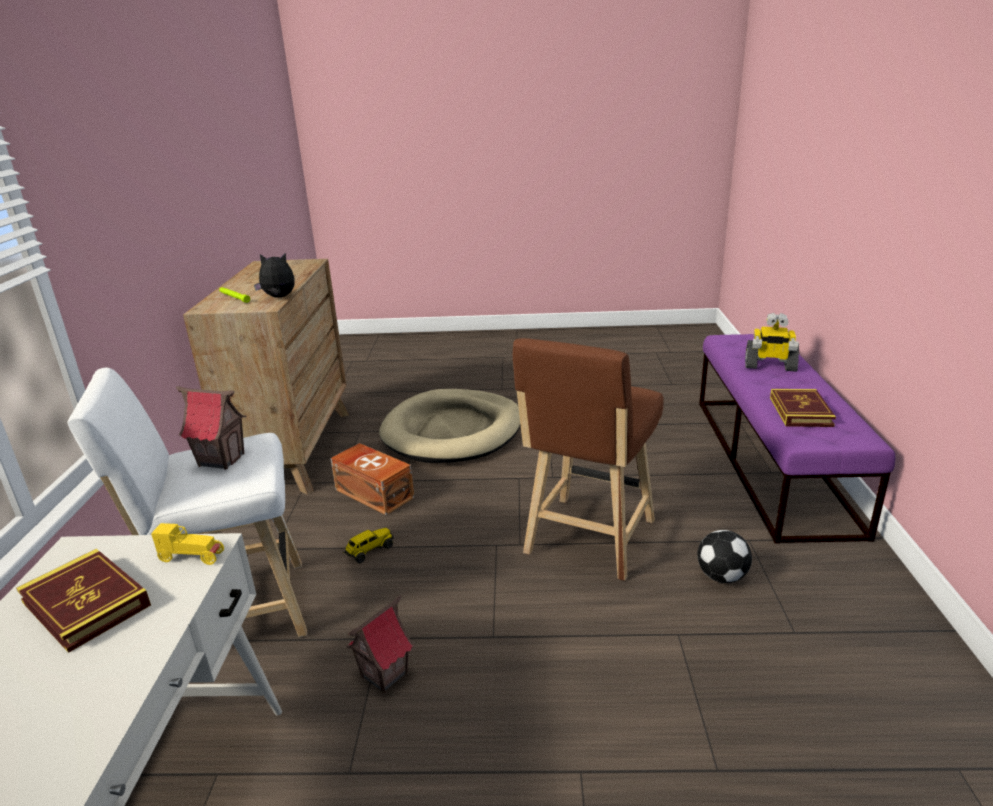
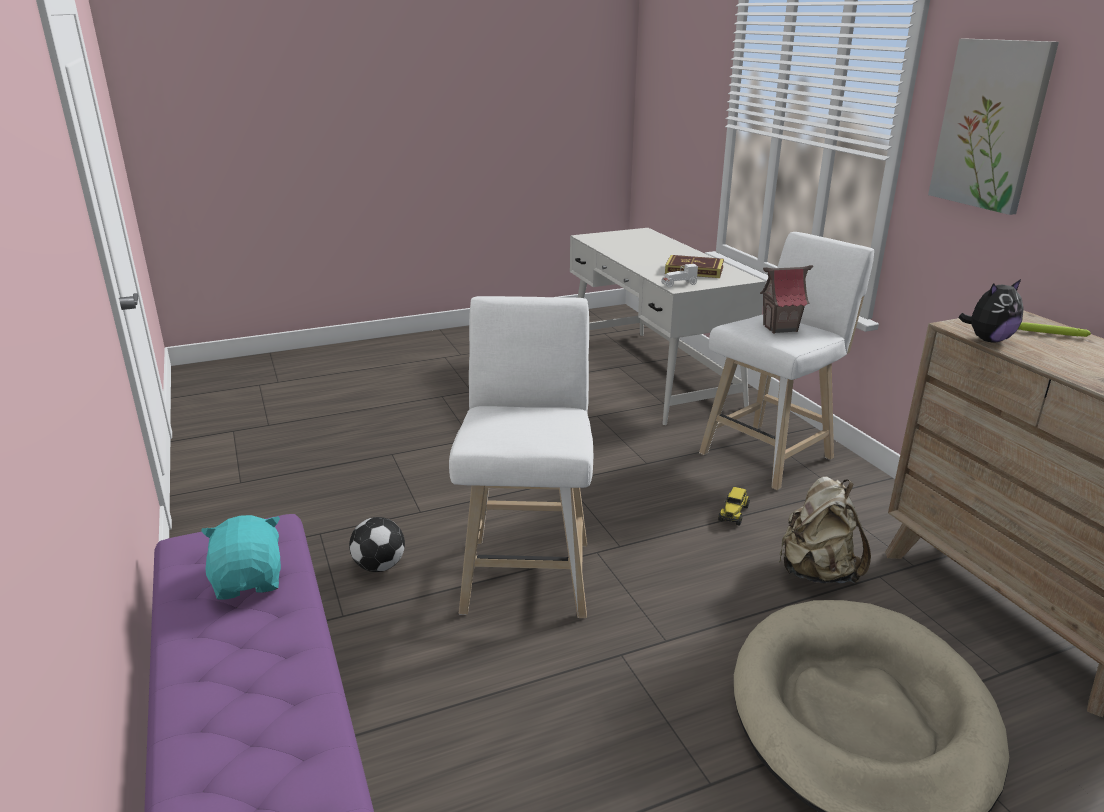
camera: 155 degrees right, 0 degrees up
(95, 187) = (990, 125): none -> picture
(193, 557) = (679, 284): yellow toy car -> white toy car
(374, 492) = (817, 572): brown storage box -> beige backpack
(384, 674) = (622, 448): toy house -> none
(587, 541) = (528, 571): brown stool -> white stool
(769, 366) = (251, 716): toy robot -> none
(800, 412) = (249, 581): book -> turquoise plush toy

